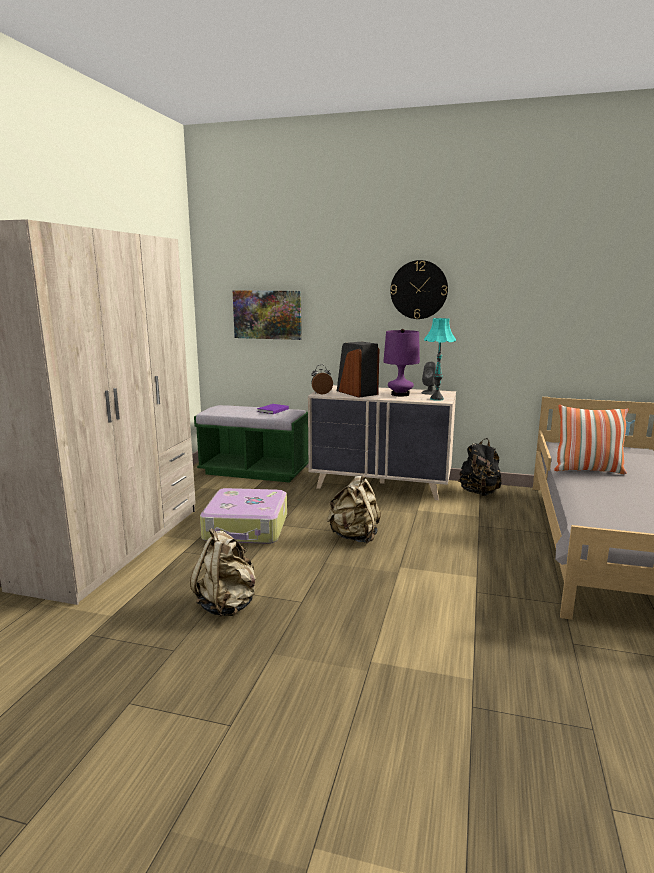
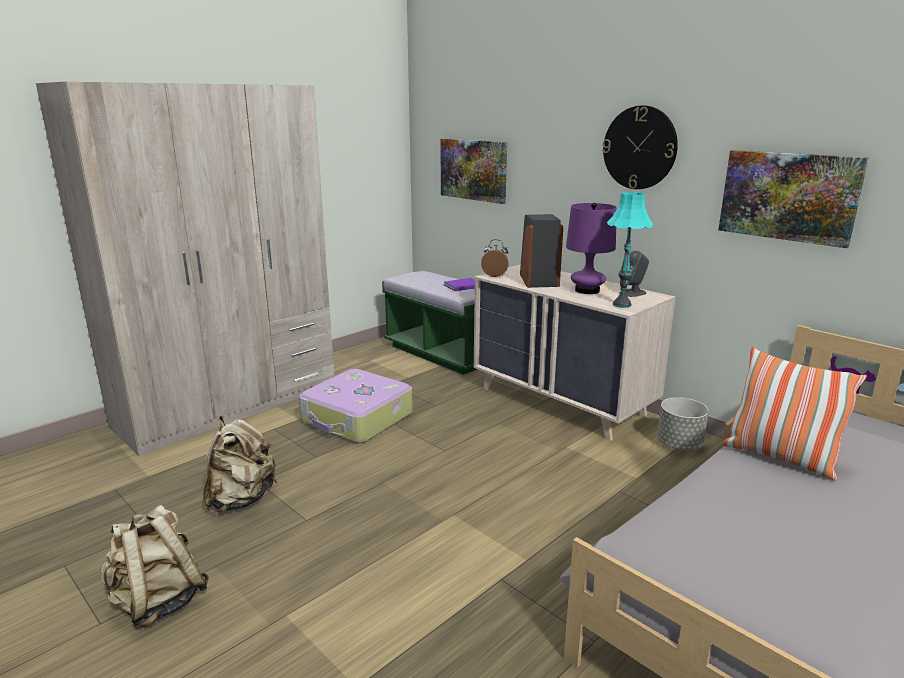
camera: 30 degrees right, 5 degrees up
(354, 537) = (450, 461): beige backpack -> beige backpack (158, 602)
(479, 493) = (679, 445): black backpack -> grey planter
(527, 315) = (788, 196): none -> picture

